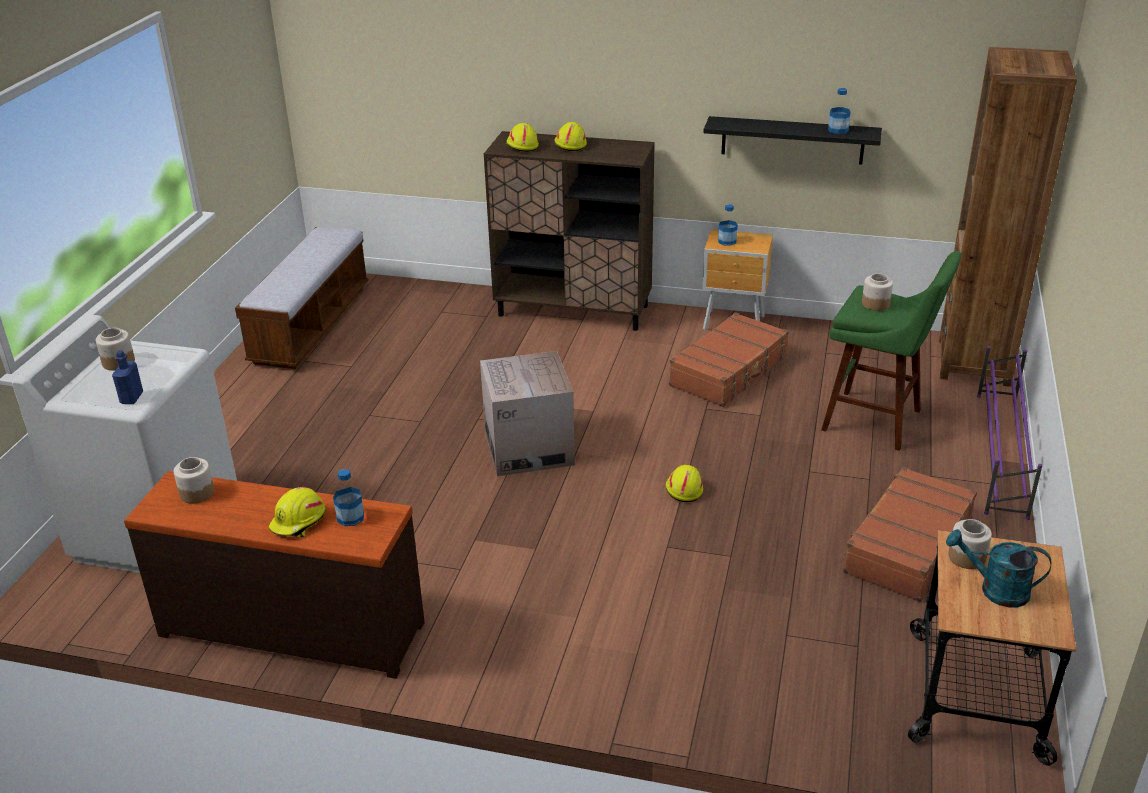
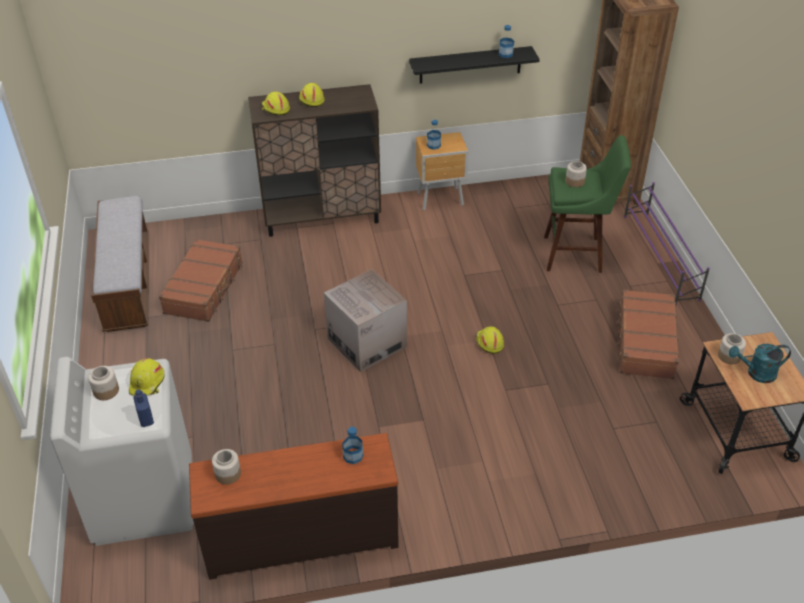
camera: 25 degrees left, 10 degrees up
(299, 522) = (320, 471): yellow hard hat -> yellow hard hat (148, 383)
(729, 371) = (462, 240): brown suitcase -> brown suitcase (204, 288)

